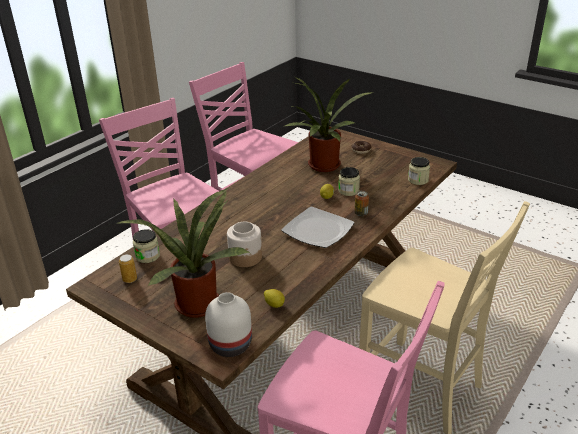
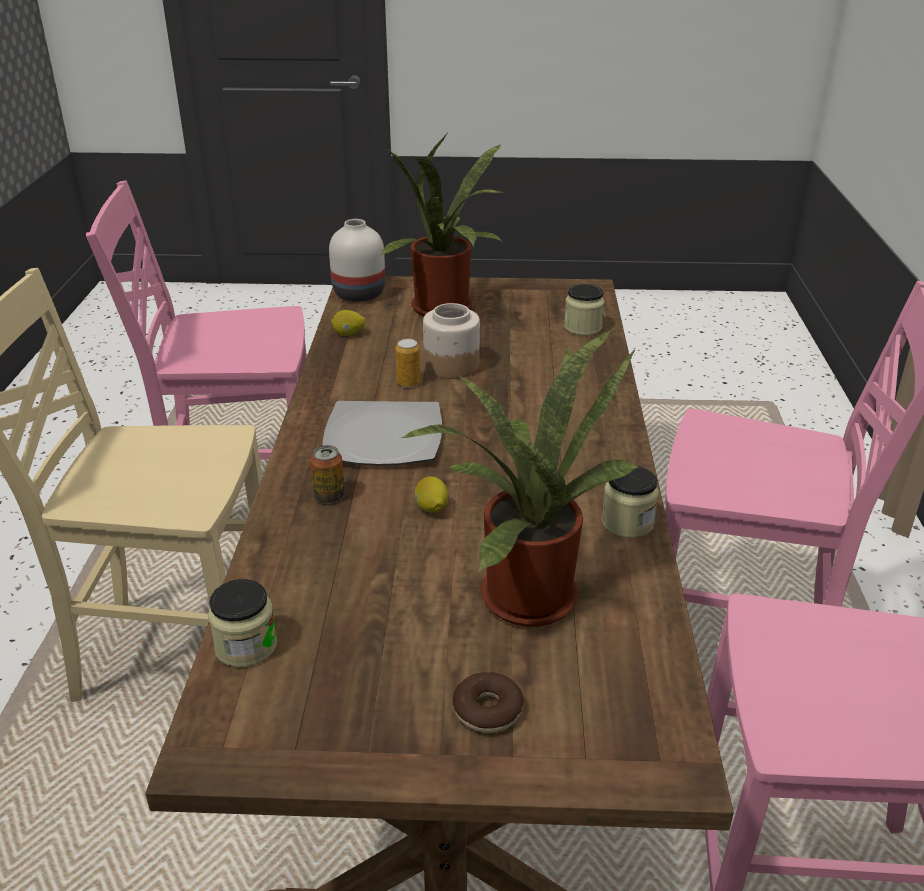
camera: 145 degrees right, 0 degrees up
(130, 279) = (558, 304): can -> can (408, 383)
(348, 191) = (399, 542): jar -> jar (627, 523)

